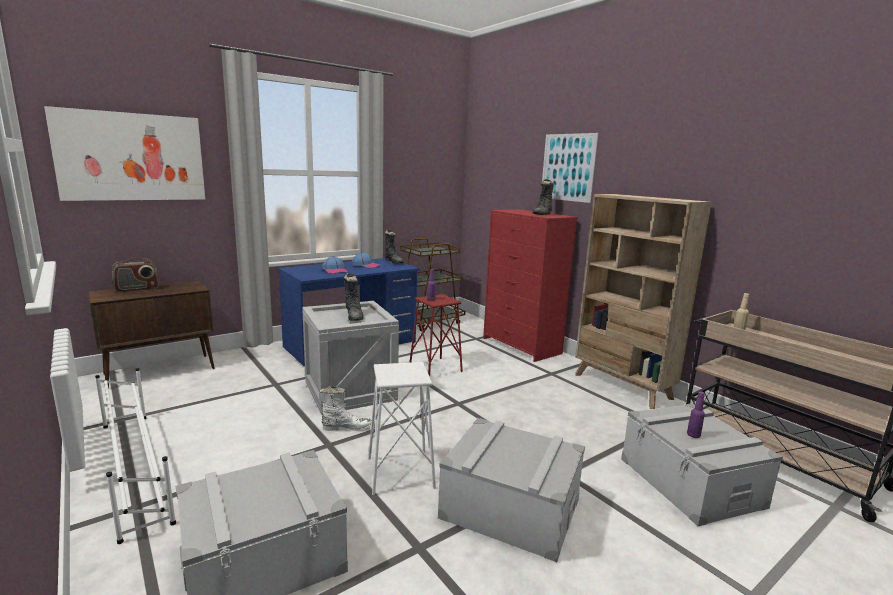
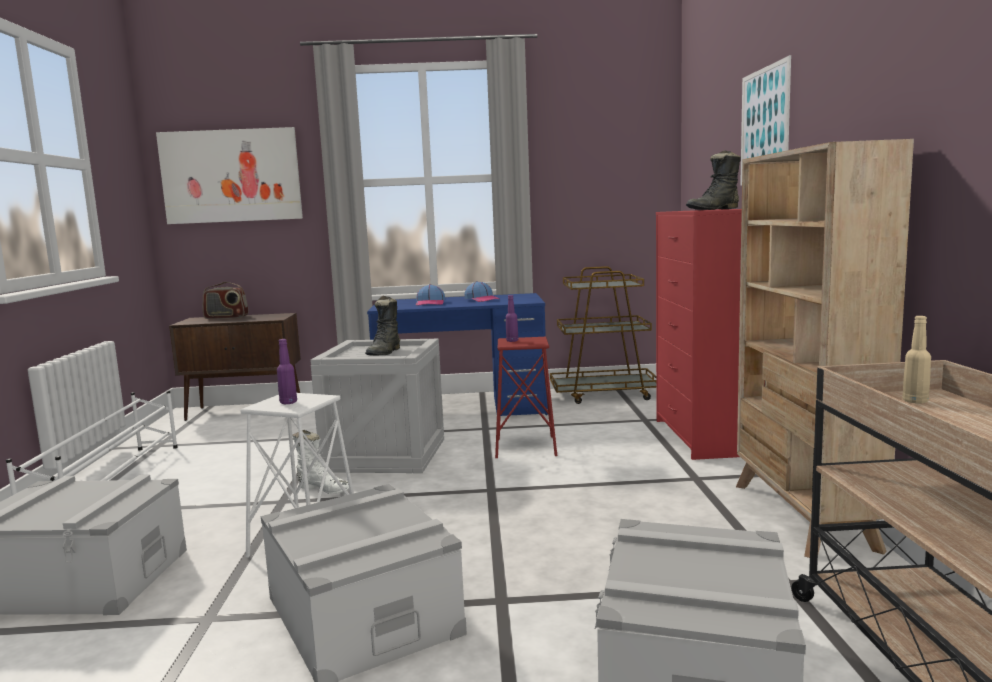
camera: 35 degrees right, 5 degrees down
(394, 262) = (529, 297): black boot -> none
(693, 435) = (673, 571): purple bottle -> purple bottle (288, 402)

